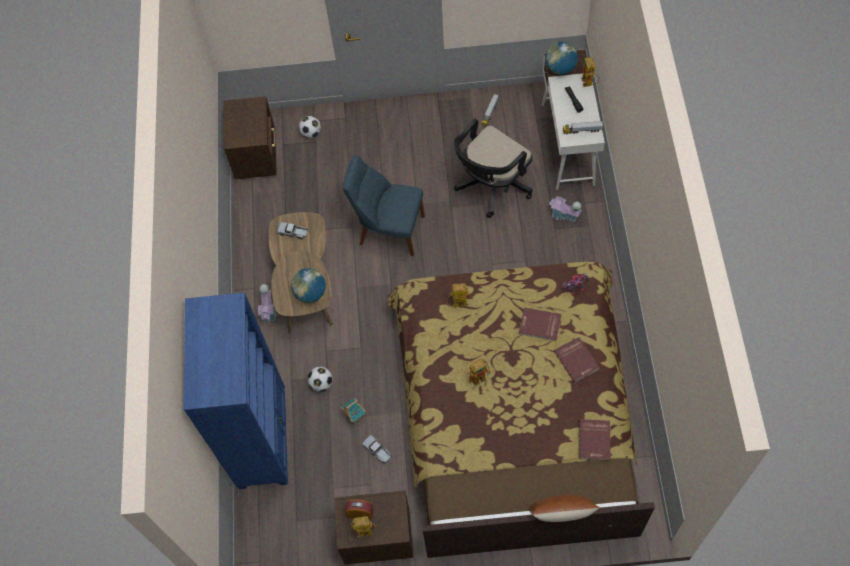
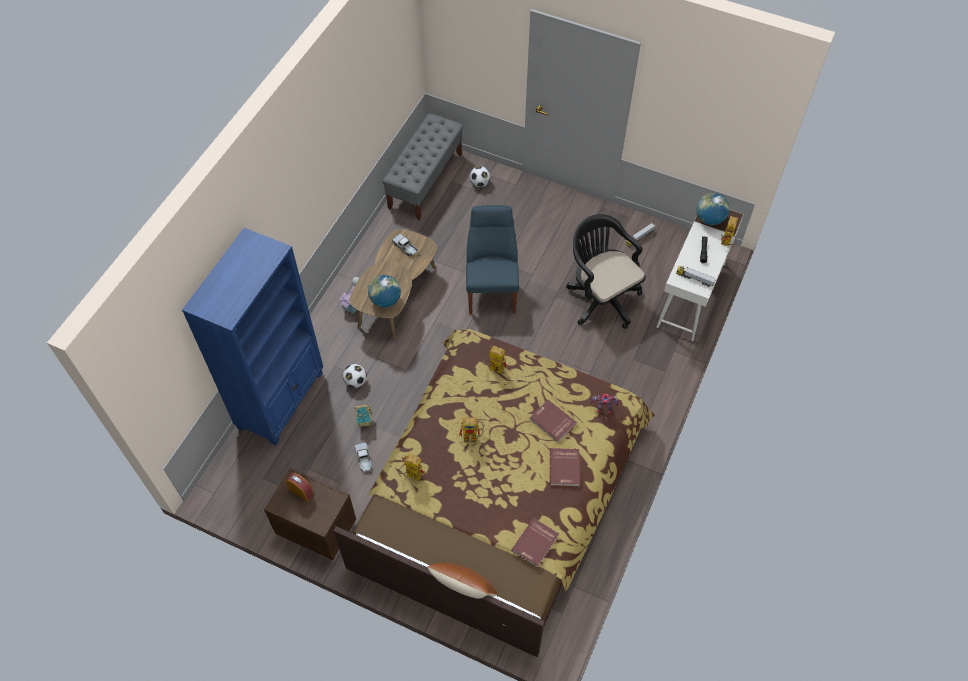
camera: 25 degrees right, 5 degrees down
(257, 156) = (425, 180): brown nightstand -> grey bench
(361, 533) = (290, 508): toy robot -> toy robot (411, 475)
(389, 229) = (491, 289): blue chair -> blue chair turned 45 degrees clockwise
(491, 187) = (600, 297): black office chair -> black office chair turned 75 degrees clockwise
(563, 215) = (649, 351): toy house -> none

